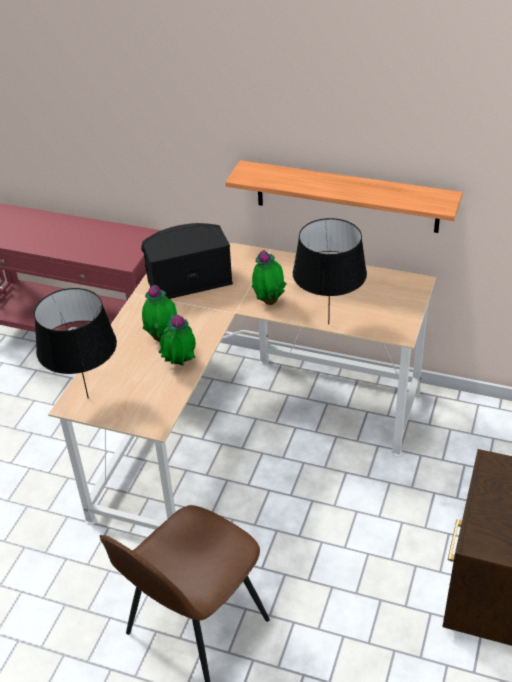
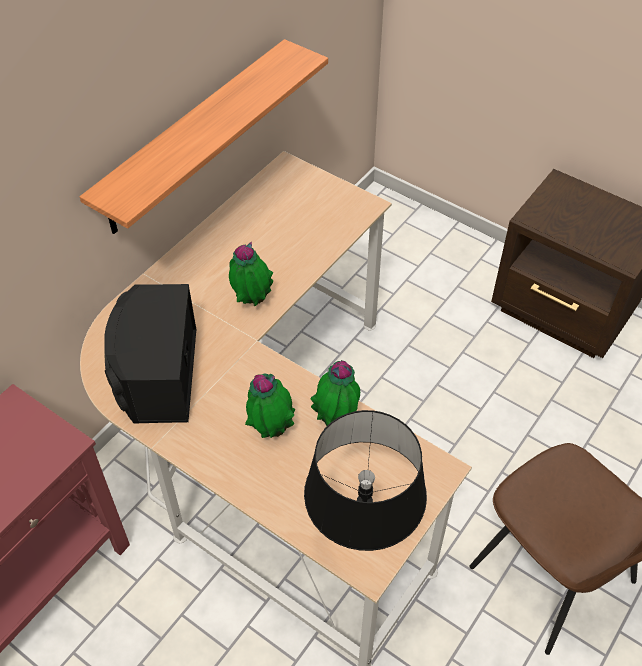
camera: 75 degrees left, 10 degrees up
(328, 324) = (322, 259): black table lamp -> none

